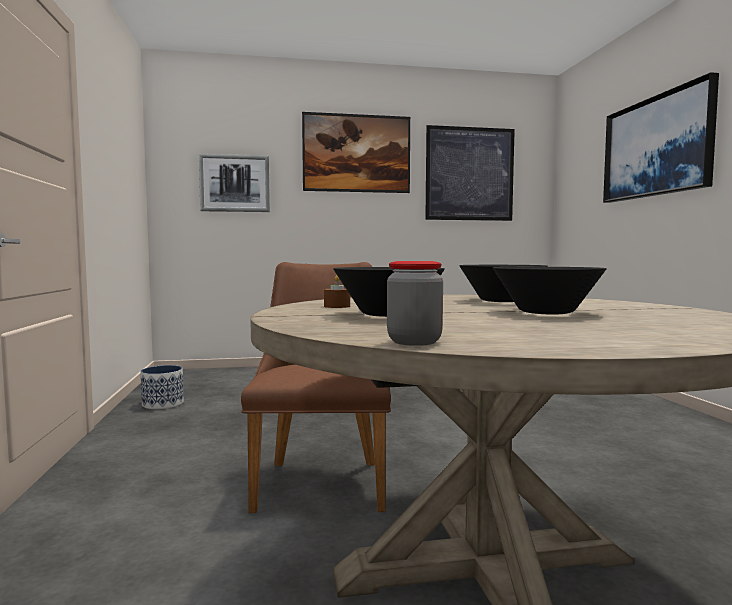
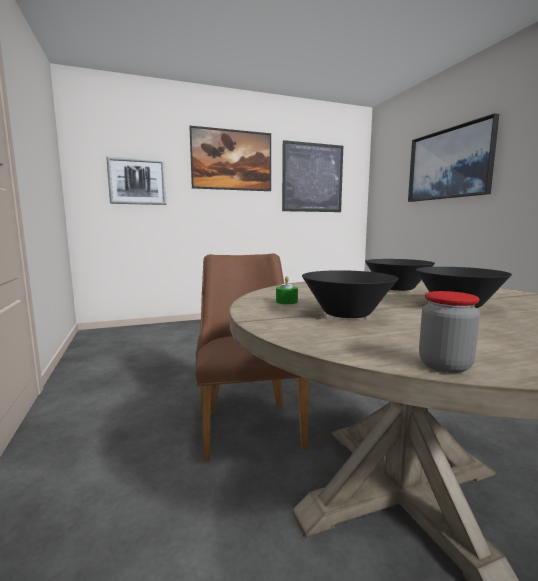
camera: 10 degrees left, 5 degrees up
(162, 404) = (95, 361): planter -> none
(337, 306) = (286, 302): brown candle -> green candle

